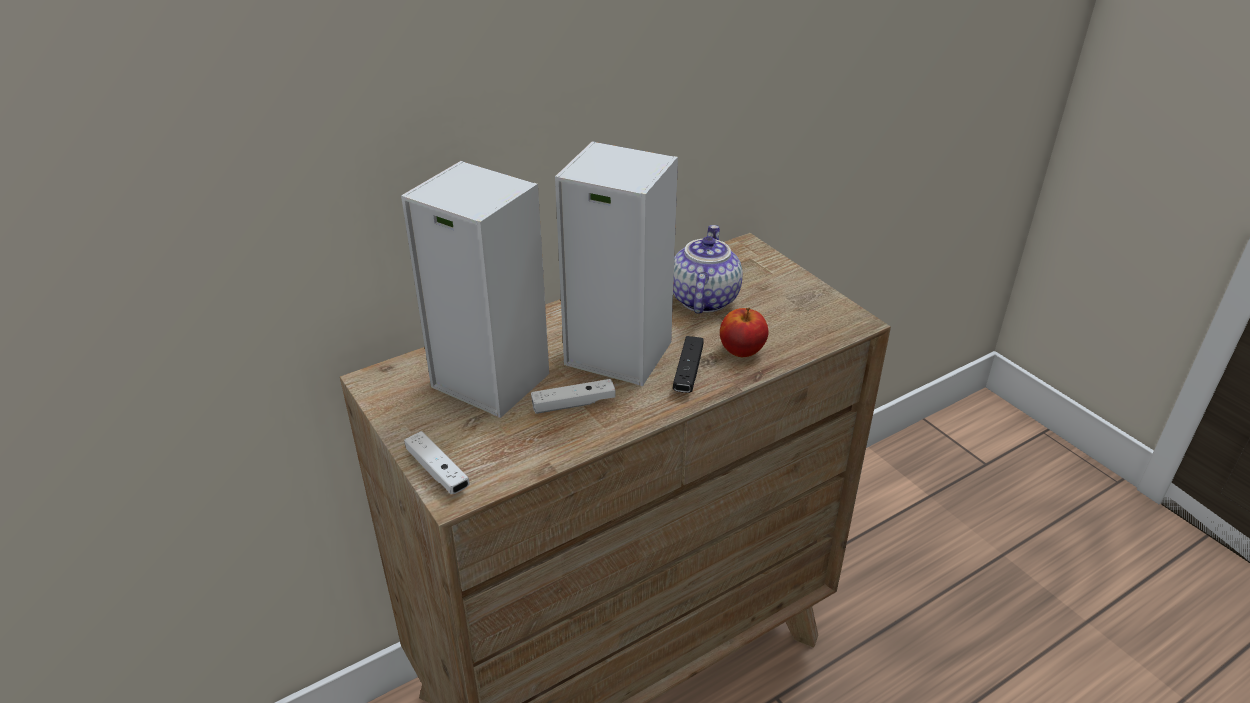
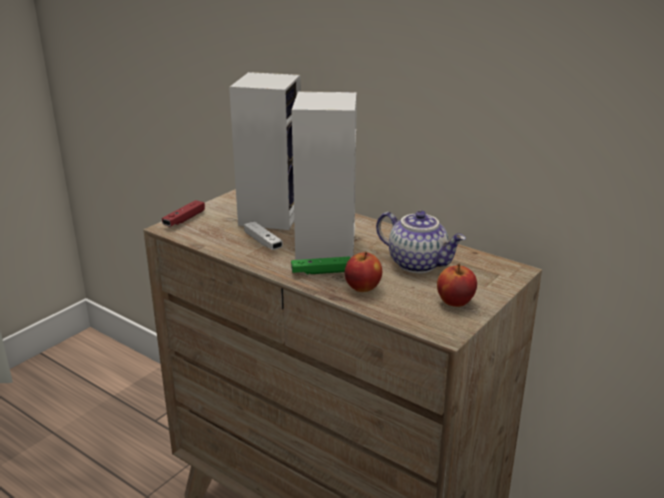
camera: 70 degrees right, 10 degrees down
(437, 471) = (184, 219): white game controller -> red game controller
(688, 372) = (321, 272): black game controller -> green game controller
(702, 299) = (418, 264): teapot -> teapot turned 45 degrees clockwise
(798, 300) = (455, 302): none -> apple

